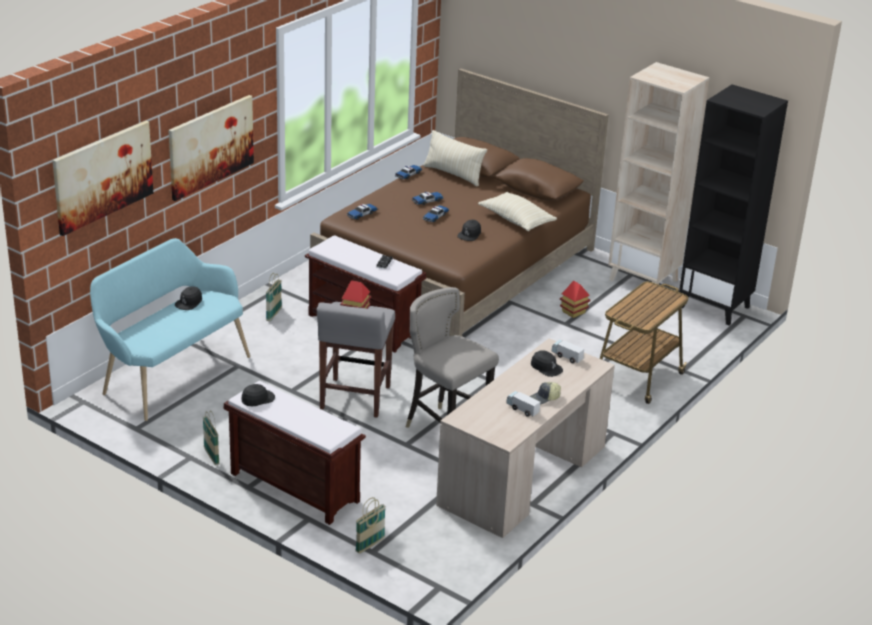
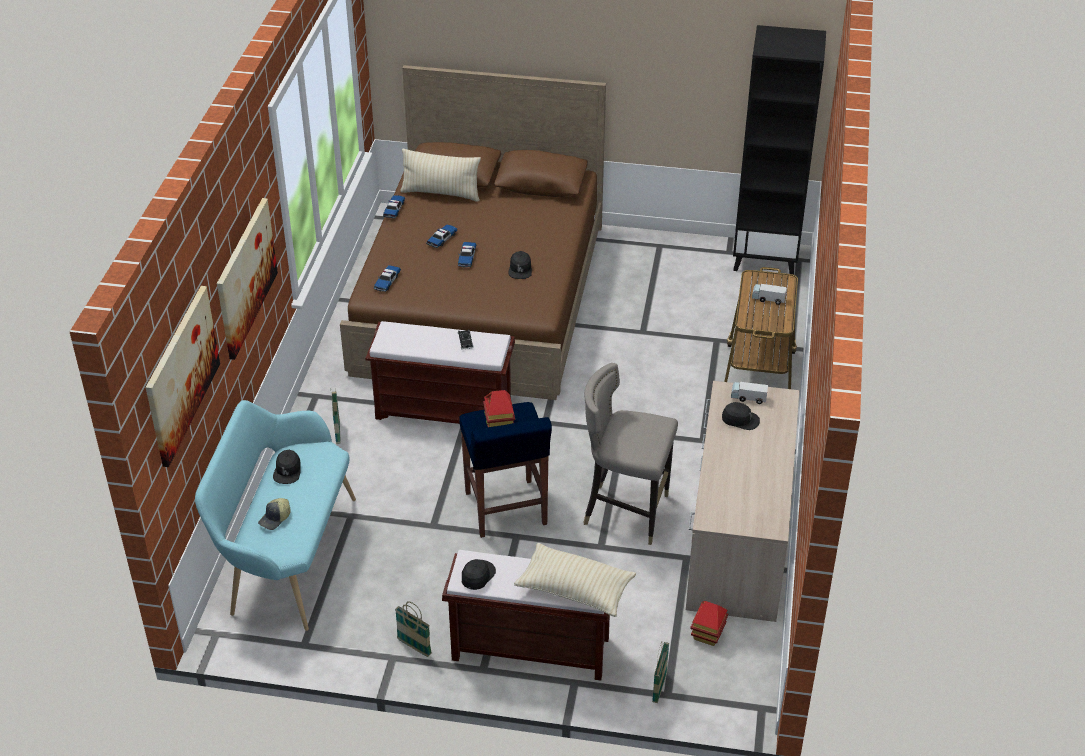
camera: 25 degrees left, 10 degrees up
(354, 398) = (506, 509): grey stool -> blue stool
(516, 220) = (552, 234): beige pillow -> beige pillow (575, 590)
(522, 409) = (758, 482): toy truck -> toy truck (768, 299)
(545, 398) = (769, 459): cap -> cap (275, 518)
(573, 312) = (639, 314): toy house -> toy house (708, 634)
(644, 280) = (677, 249): beige bookcase -> none

